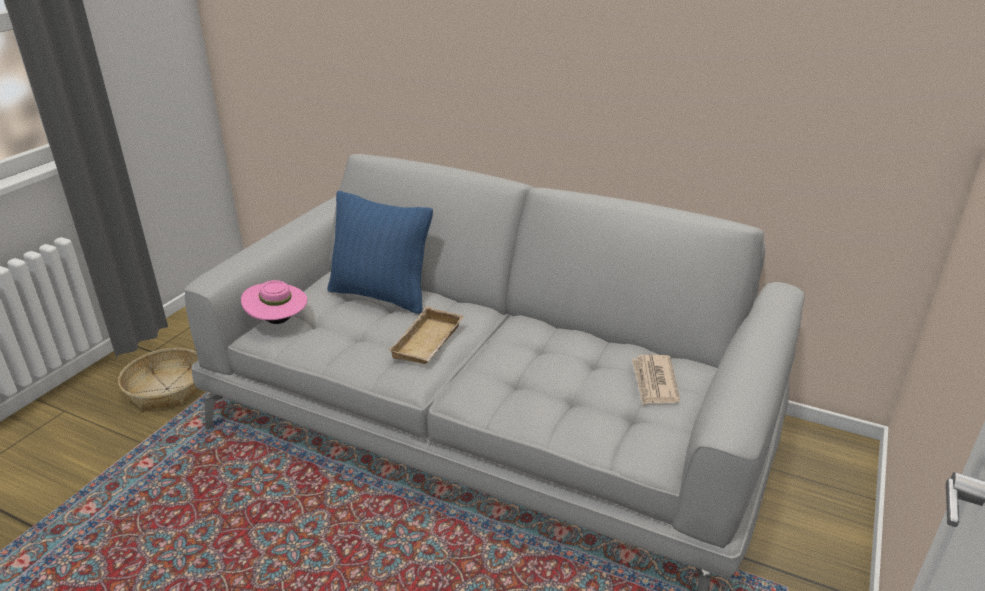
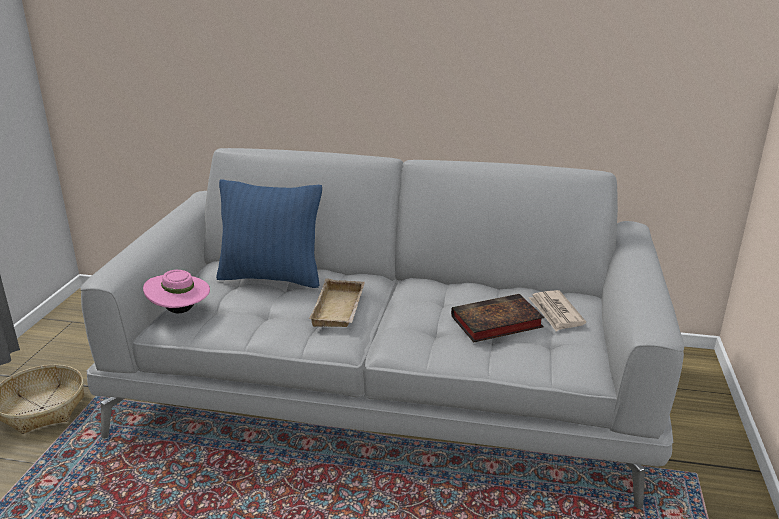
camera: 15 degrees left, 5 degrees down
(581, 384) = (495, 323): none -> book

